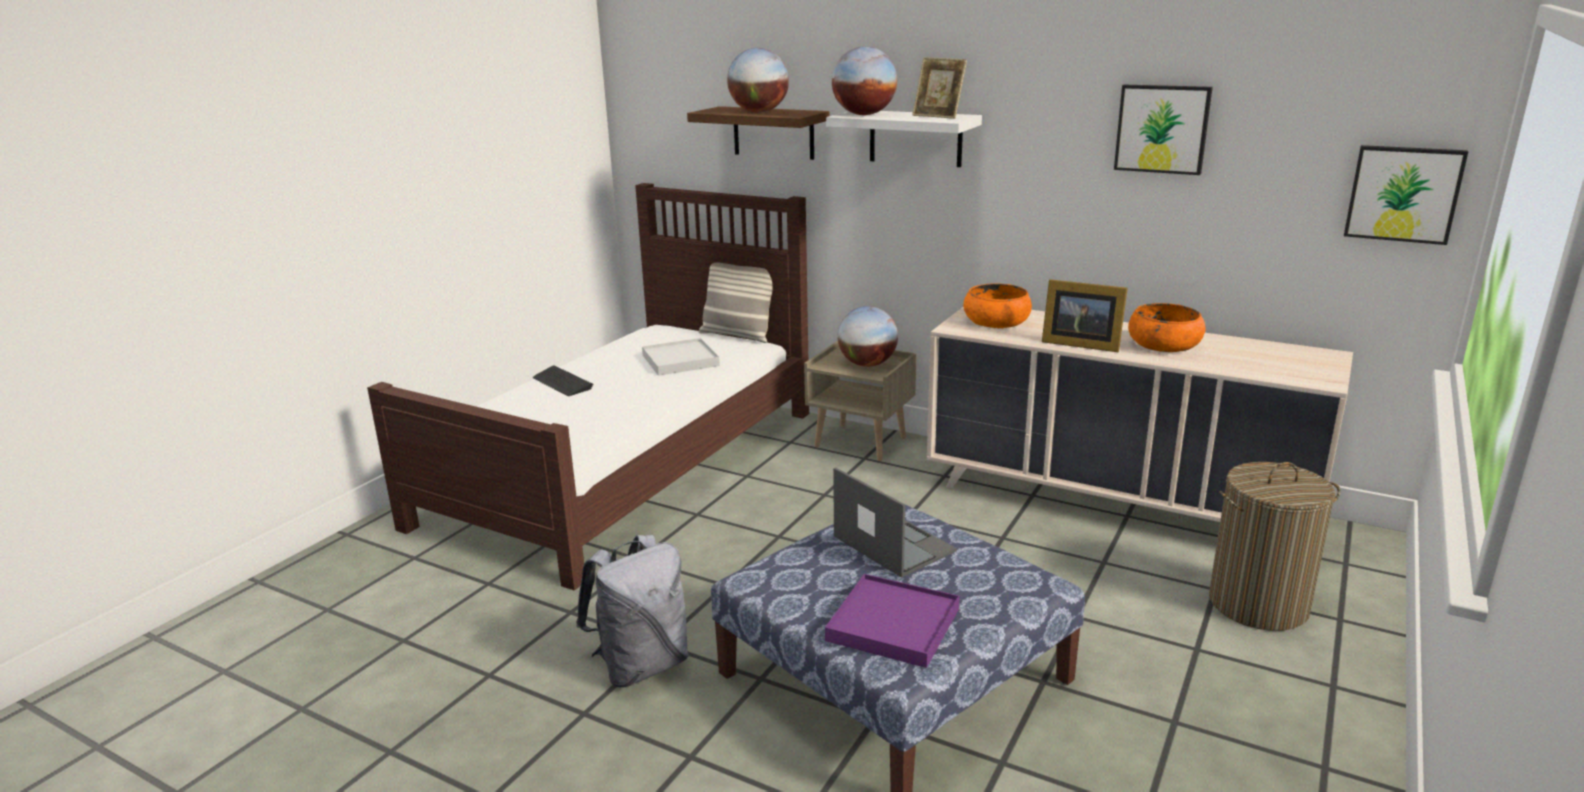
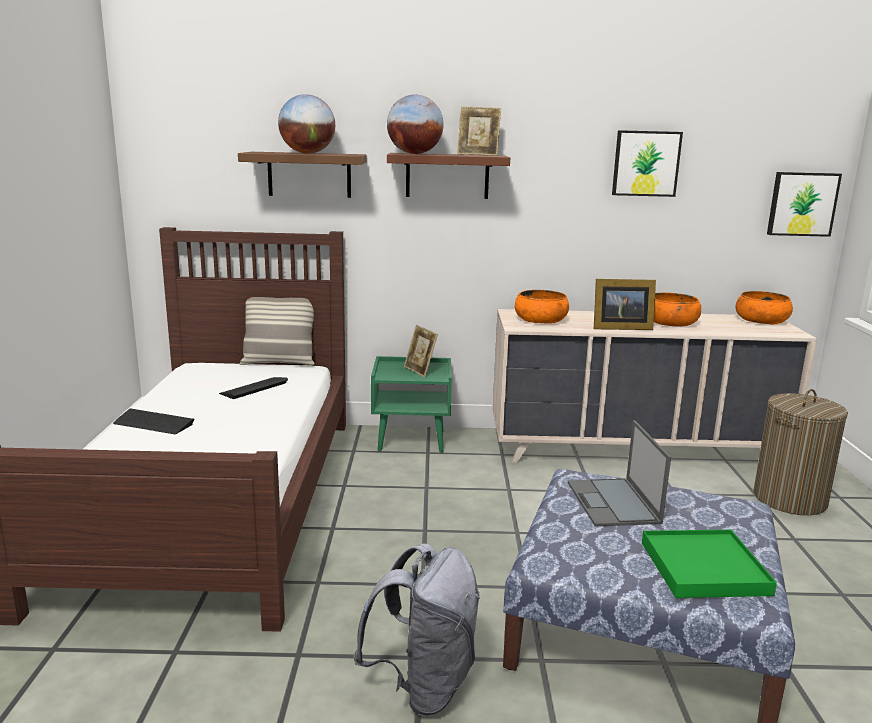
camera: 30 degrees left, 5 degrees down
(680, 360) = (254, 388): white tray -> keyboard
(861, 442) = (412, 440): beige nightstand -> green nightstand
(867, 364) = (420, 371): globe -> picture frame
(892, 543) = (613, 503): laptop -> laptop turned 120 degrees counterclockwise
(893, 625) = (703, 568): purple tray -> green tray
(915, 138) = (447, 176): white shelf -> brown shelf
(1310, 357) = (761, 320): none -> orange bowl

